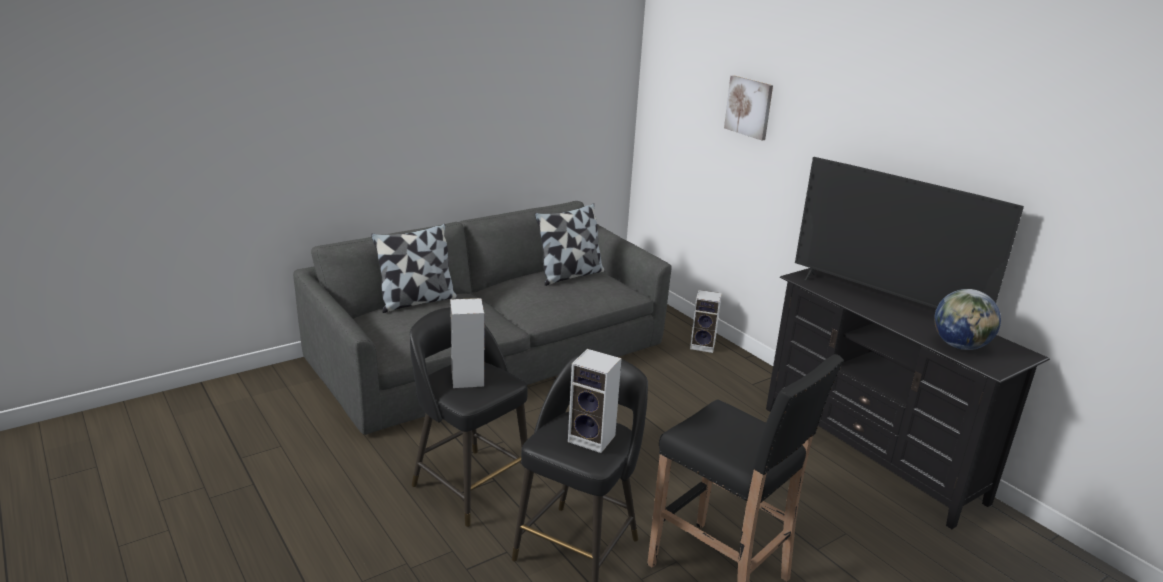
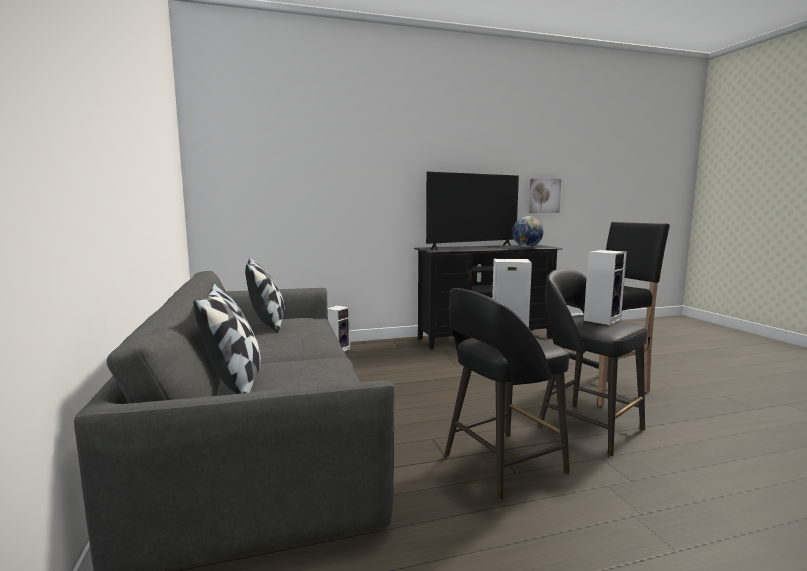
camera: 70 degrees left, 15 degrees down
(749, 107) = (322, 165): picture -> picture (544, 196)

